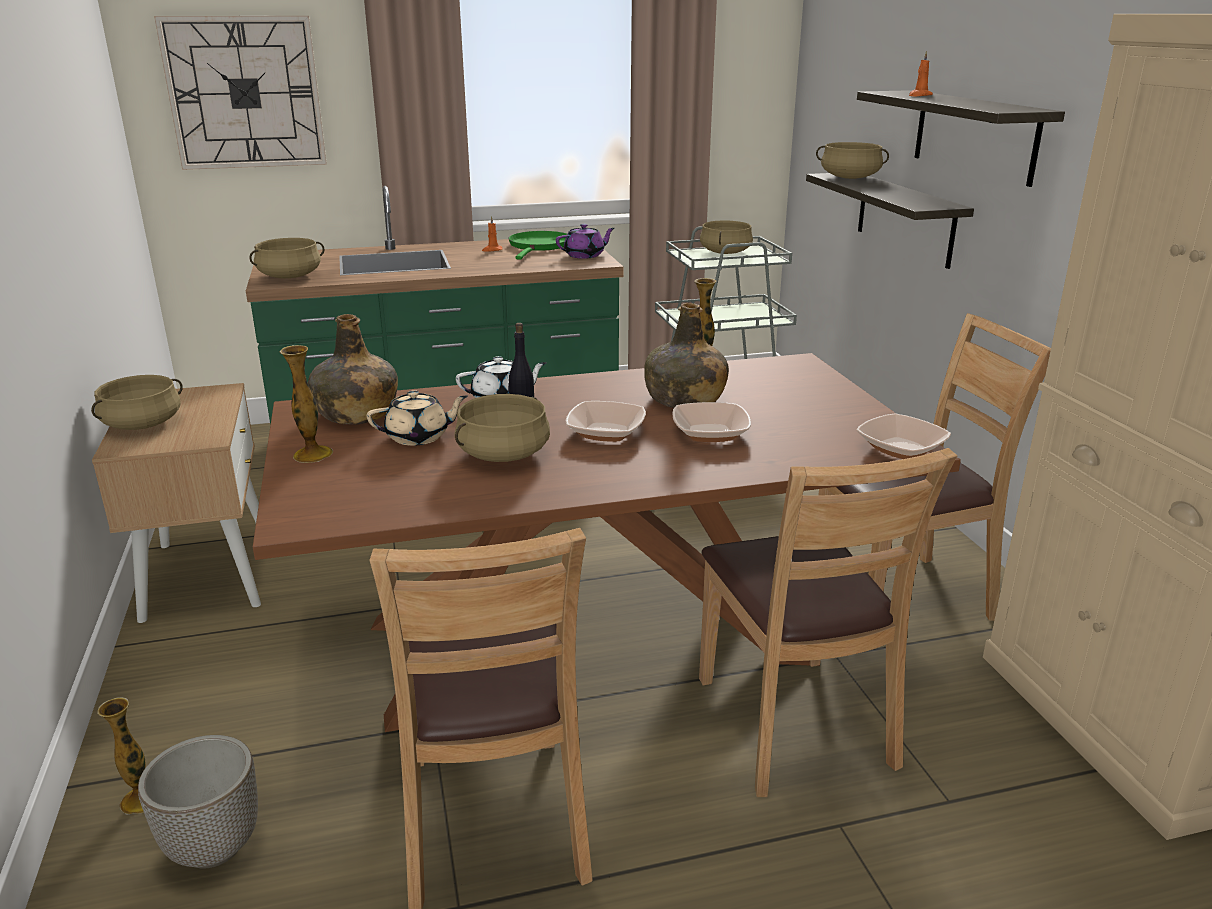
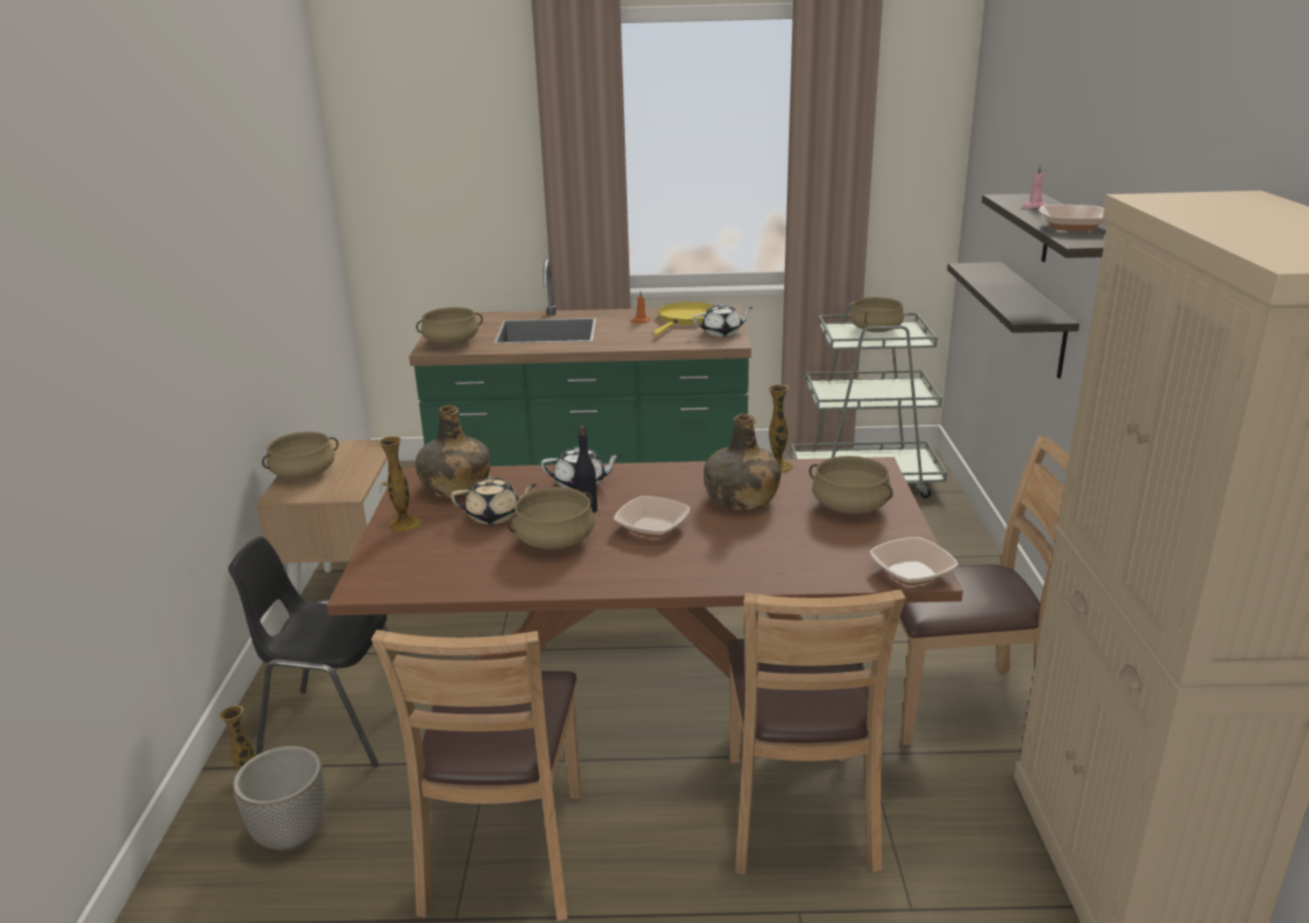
camera: 15 degrees right, 0 degrees up
(232, 711) = (337, 725): none -> black chair
(245, 93) = (435, 173): wall clock -> none
(539, 246) = (686, 319): green frying pan -> yellow frying pan
(585, 255) = (722, 332): purple teapot -> white teapot
(710, 433) = (744, 537): bowl -> bowl (1072, 227)
(849, 178) = (986, 271): beige cooking pot -> beige cooking pot (849, 506)
(919, 95) = (1033, 207): orange candle -> pink candle

